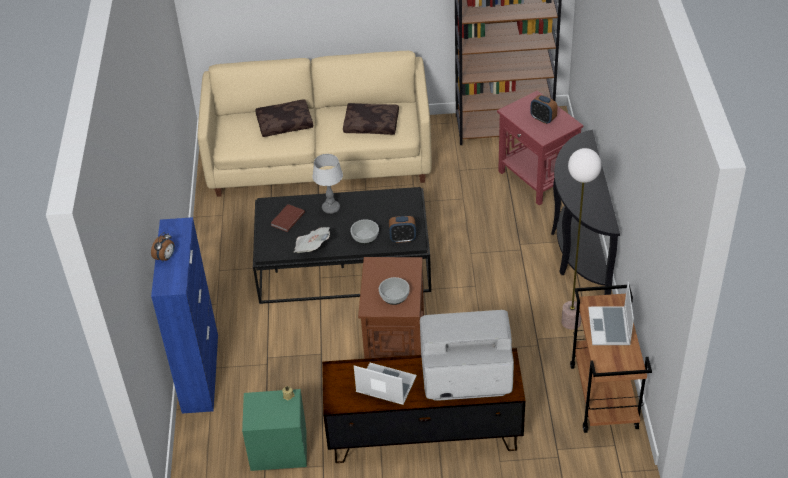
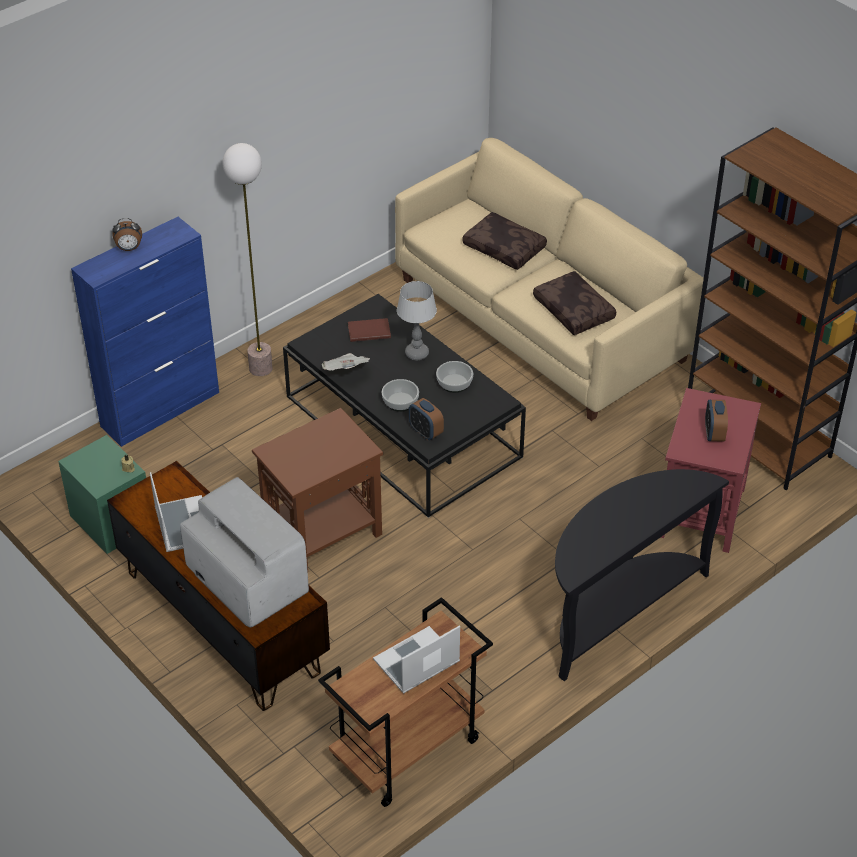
camera: 50 degrees right, 0 degrees up
(394, 296) = (305, 461): bowl -> bowl (455, 383)
(571, 322) = (496, 662): floor lamp -> floor lamp (261, 368)

